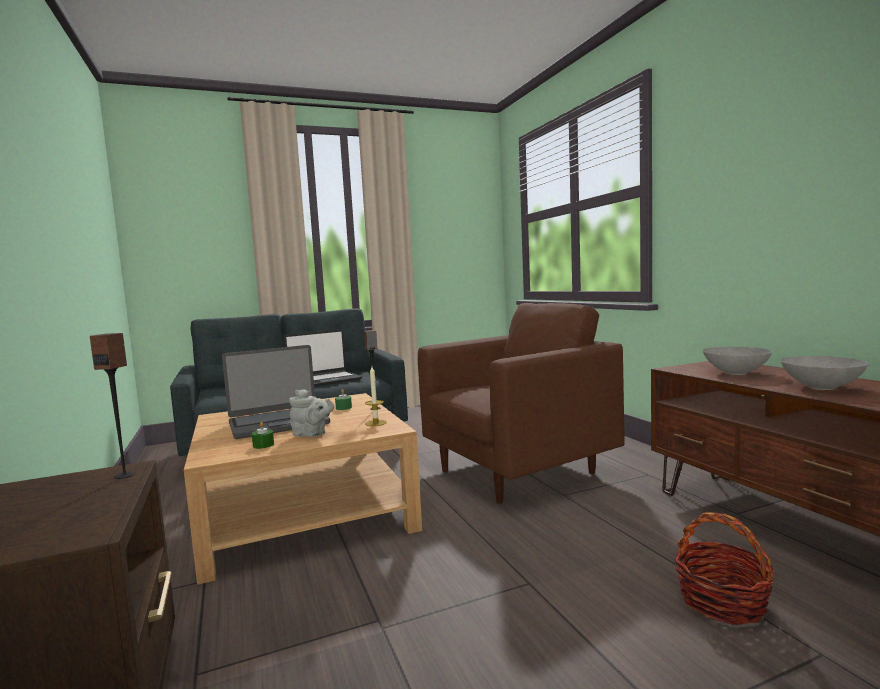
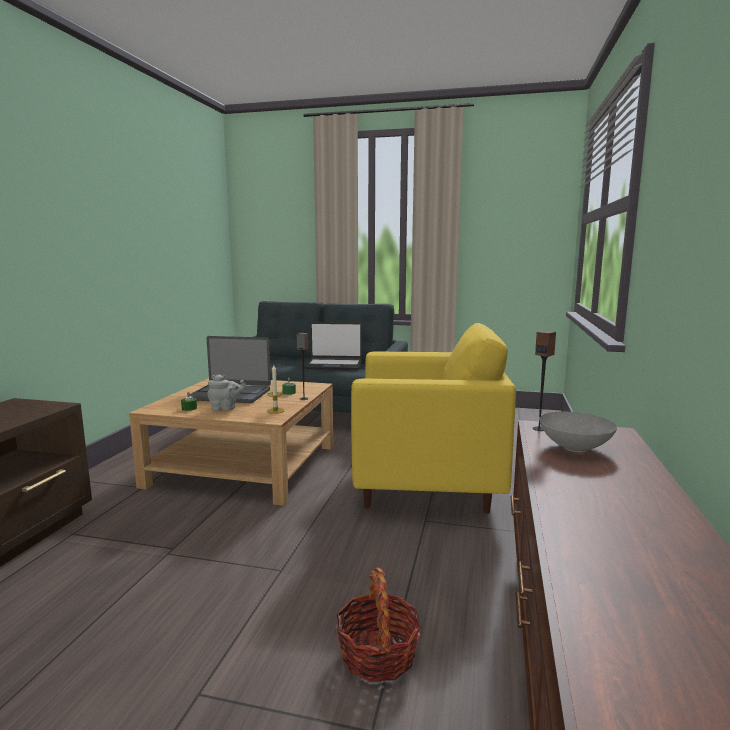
camera: 35 degrees right, 5 degrees up
(125, 475) = (51, 408): speaker -> speaker (539, 429)
(311, 434) = (226, 408): grey teapot -> grey teapot turned 60 degrees counterclockwise
(518, 471) = (427, 488): brown armchair -> yellow armchair
(822, 388) = (589, 491): grey bowl -> none

